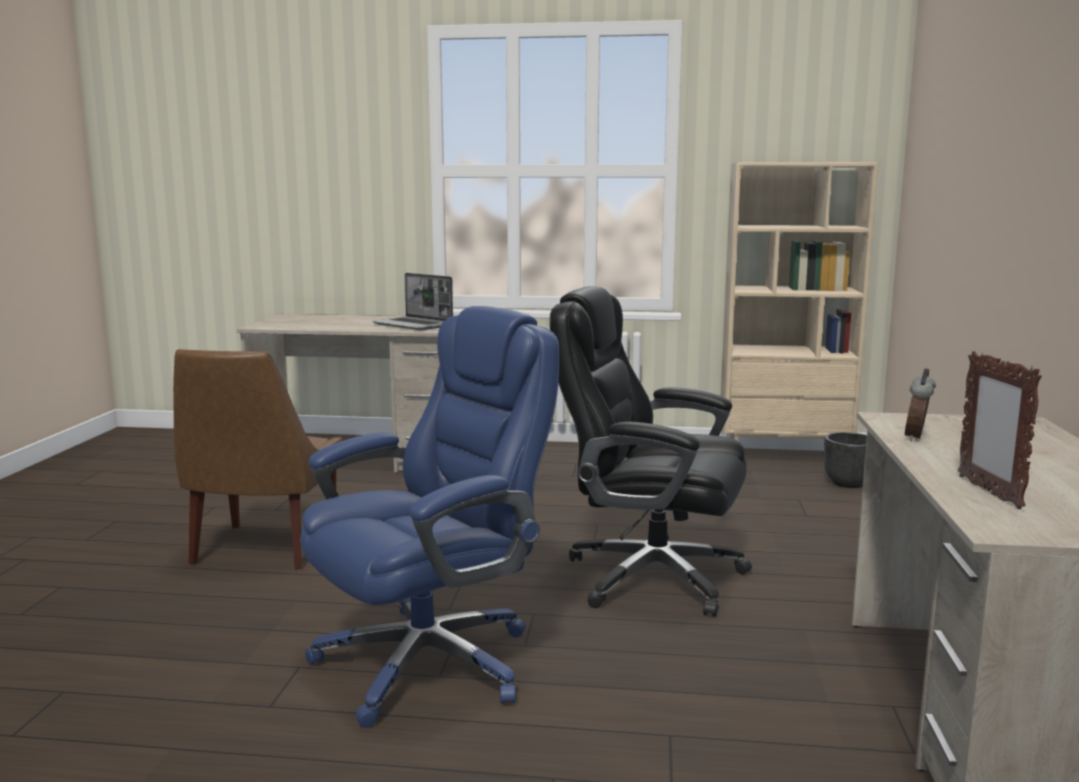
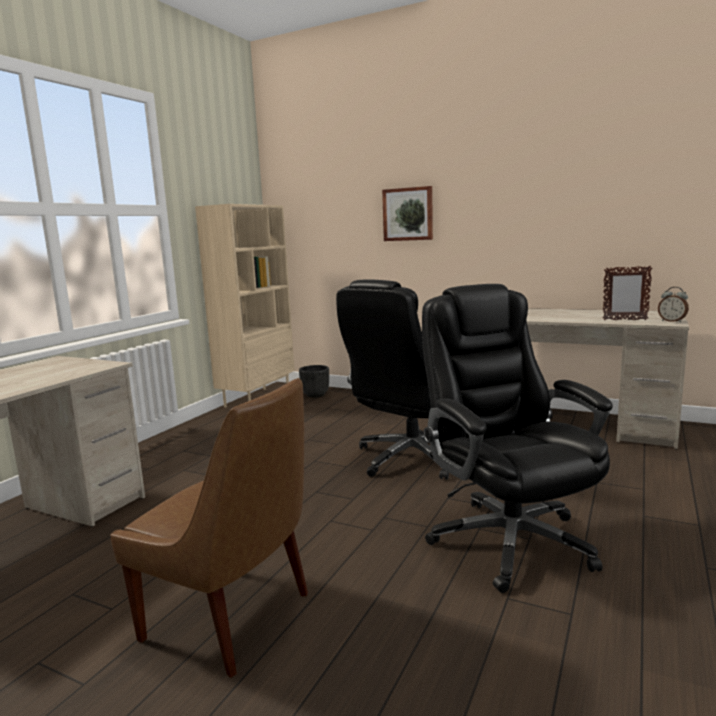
camera: 70 degrees left, 0 degrees up
(414, 325) = (58, 370): laptop -> none
(431, 661) = (509, 540): blue office chair -> black office chair
(917, 437) = (540, 318): alarm clock -> alarm clock (672, 321)
(991, 187) = (408, 214): none -> picture

